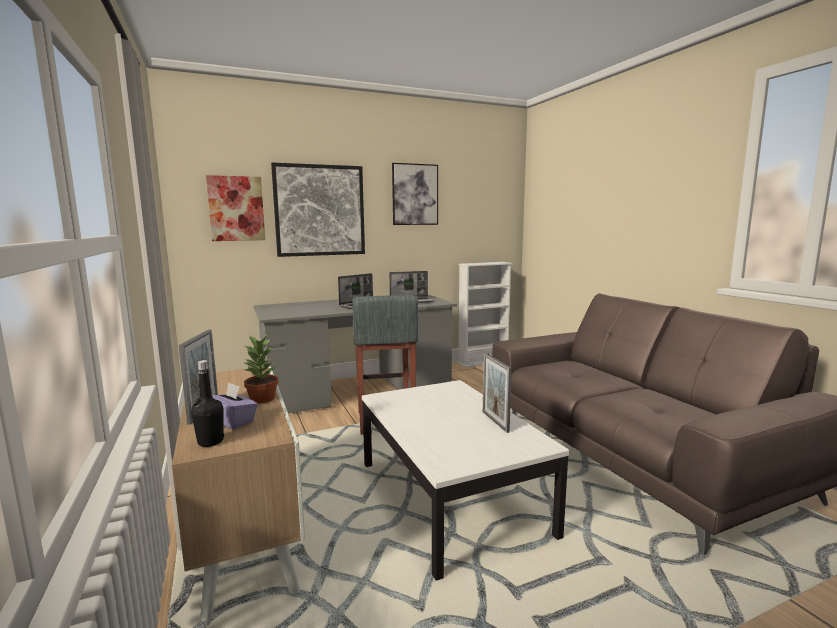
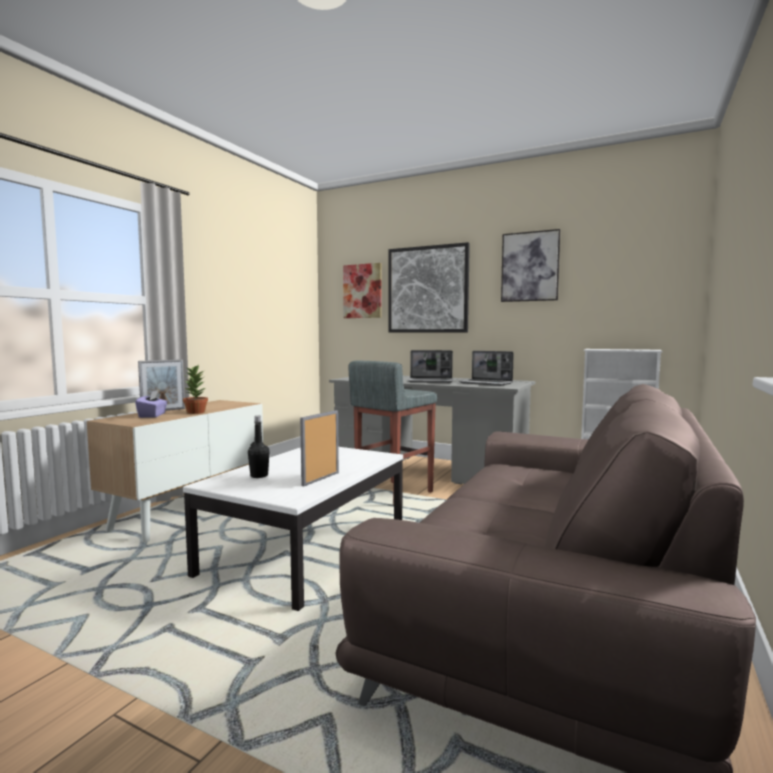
camera: 50 degrees right, 5 degrees down
(210, 442) = (119, 418): black bottle -> black bottle (259, 476)

